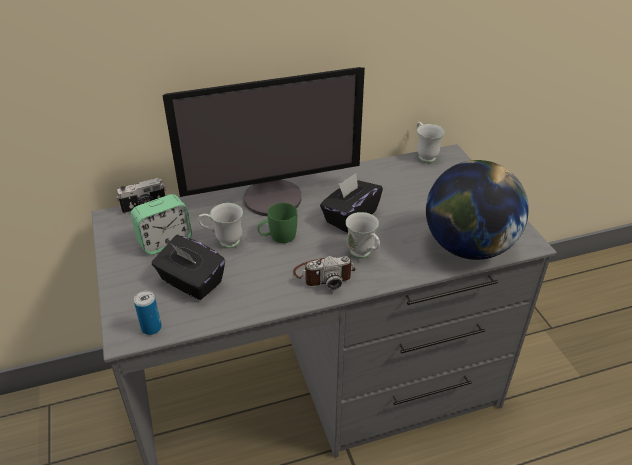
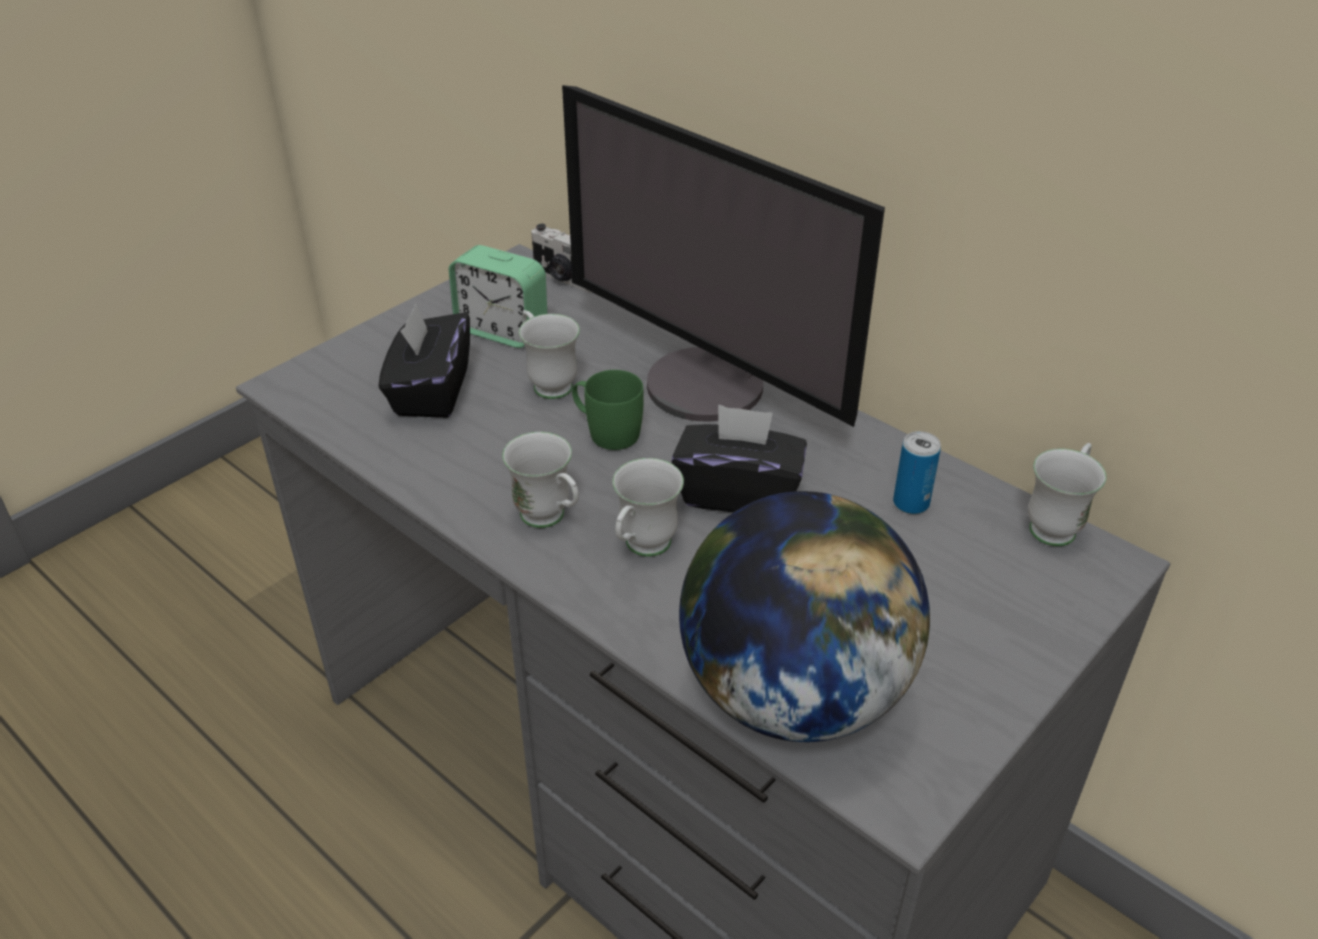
camera: 60 degrees right, 0 degrees up
(151, 328) = (314, 397): can -> can (911, 503)
(324, 274) = (550, 519): camera -> white mug

